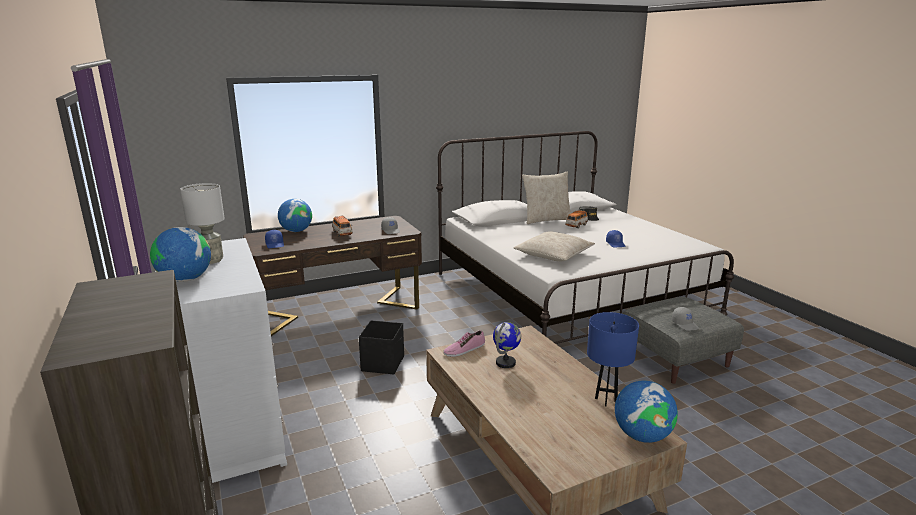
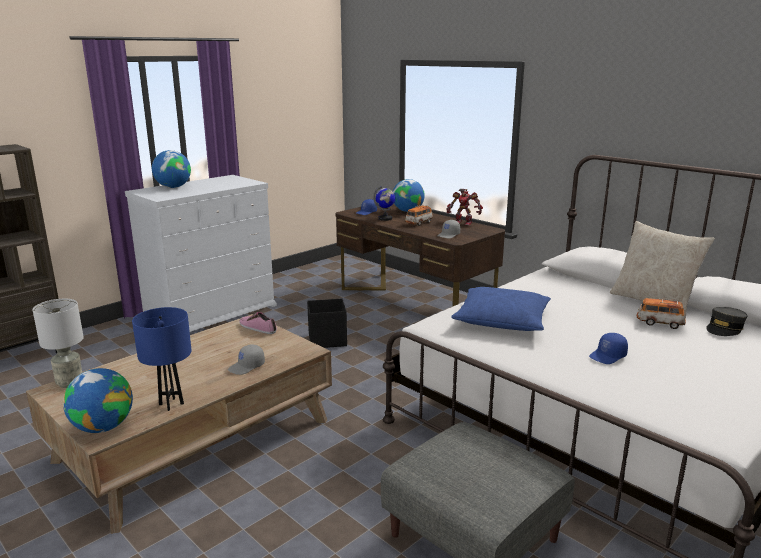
camera: 70 degrees right, 0 degrees up
(212, 260) = (212, 185): grey table lamp -> grey table lamp (69, 383)
(362, 222) = (463, 222): none -> toy robot
(506, 363) = (237, 348): globe -> globe (385, 219)
(553, 254) = (501, 320): beige pillow -> blue pillow
(685, 324) = (436, 470): grey cap -> grey cap (247, 367)

